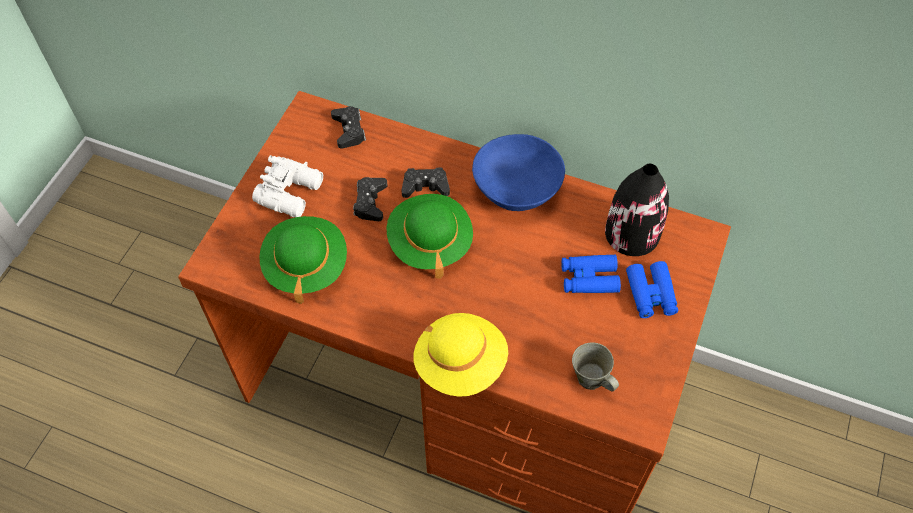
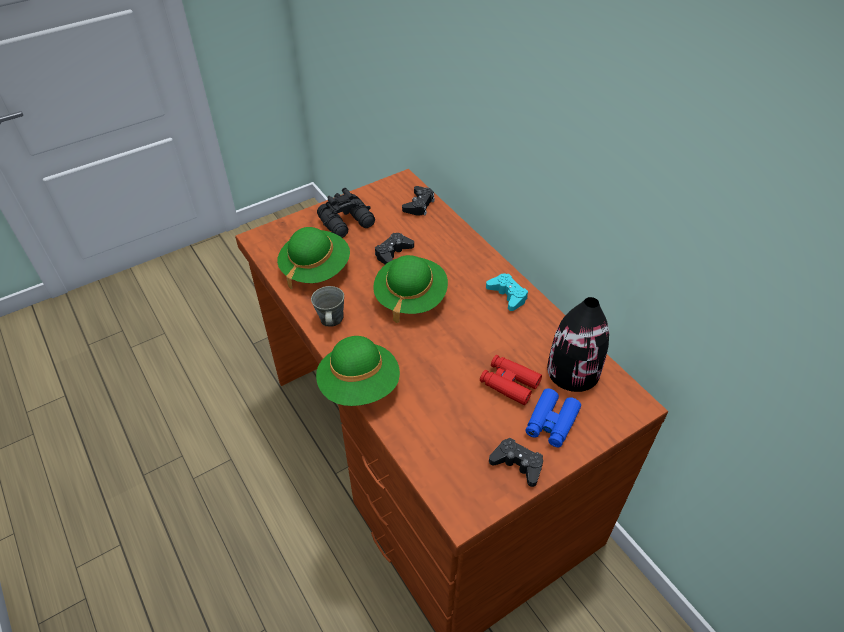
camera: 35 degrees right, 10 degrees down
(291, 192) = (348, 222): white binoculars -> black binoculars
(425, 186) = (440, 261): black game controller -> black game controller (517, 464)
(460, 364) = (359, 386): yellow hat -> green hat
(518, 188) = (507, 295): blue bowl -> turquoise game controller
(589, 278) = (509, 383): blue binoculars -> red binoculars
(591, 379) = (447, 454): grey mug -> grey mug (331, 320)

